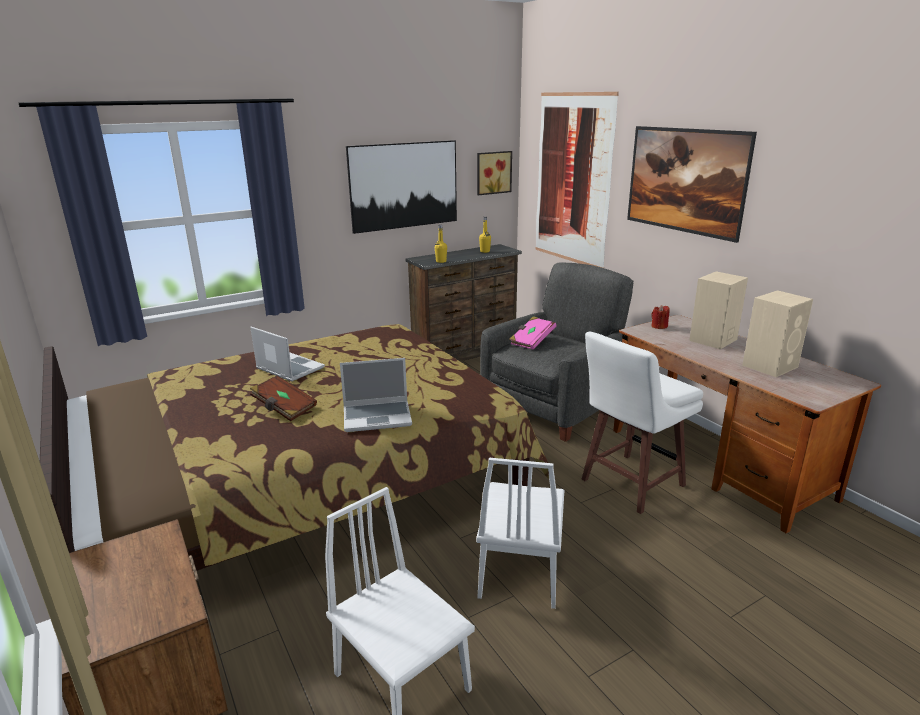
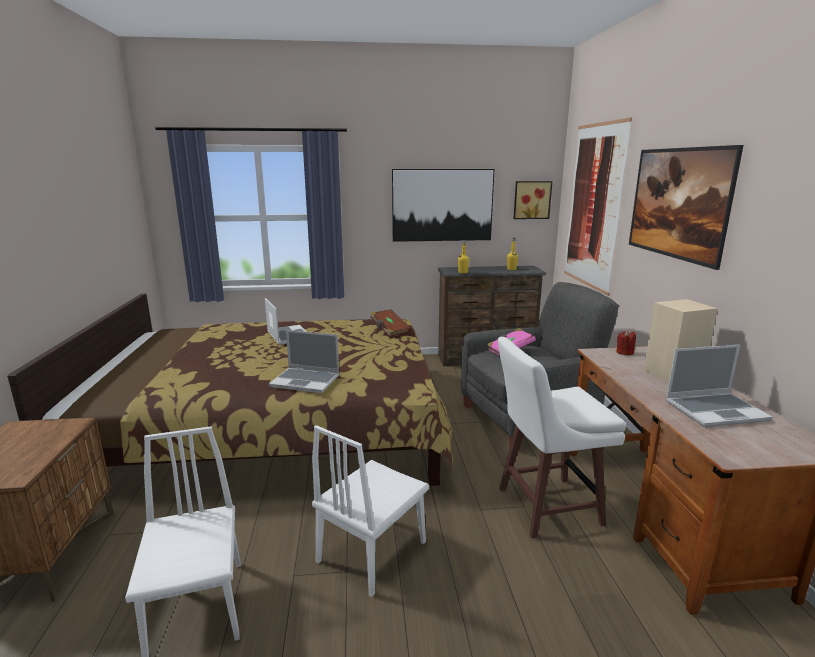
camera: 25 degrees right, 5 degrees down
(284, 408) = (251, 362): brown book -> brown book (389, 330)
(770, 366) = (715, 410): beige speaker -> laptop

